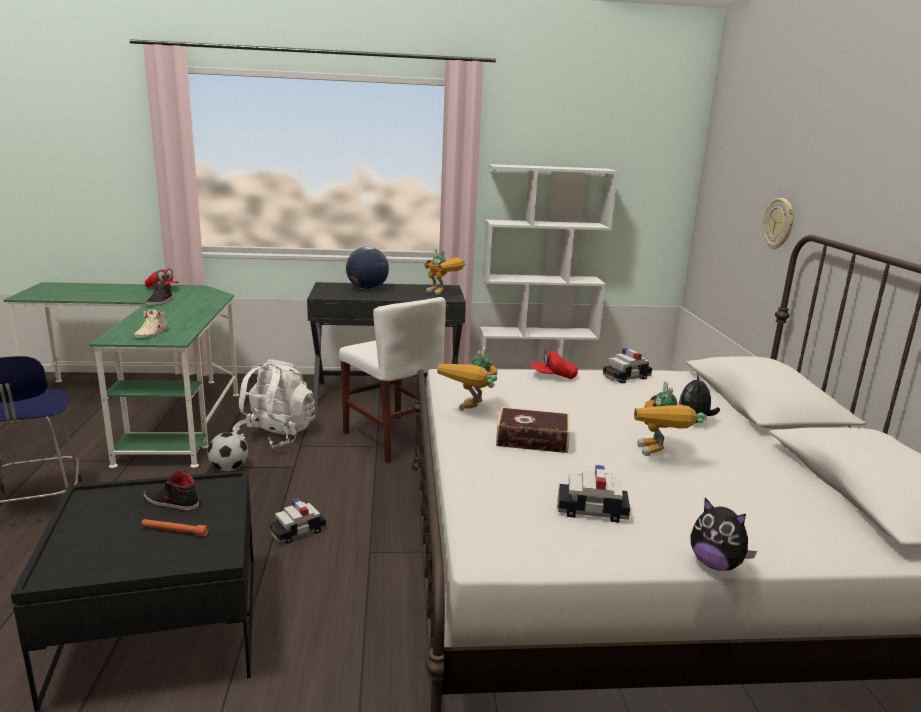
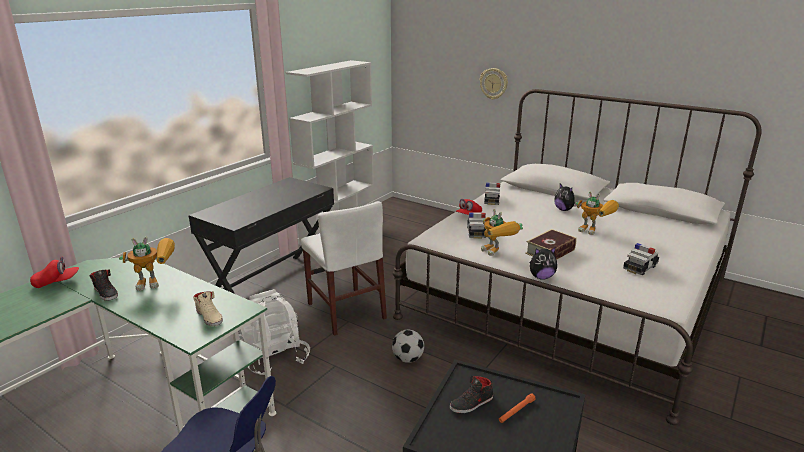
camera: 50 degrees left, 5 degrees up
(229, 468) = (300, 397): football -> football (408, 359)
(298, 532) = (429, 394): toy car -> toy car (476, 232)
(367, 289) = (245, 204): globe -> none
(393, 438) = (346, 311): white chair -> white chair turned 60 degrees clockwise
(443, 293) = (301, 187): toy robot -> toy robot (157, 283)
(716, 564) = (701, 262): plush toy -> plush toy (541, 277)

